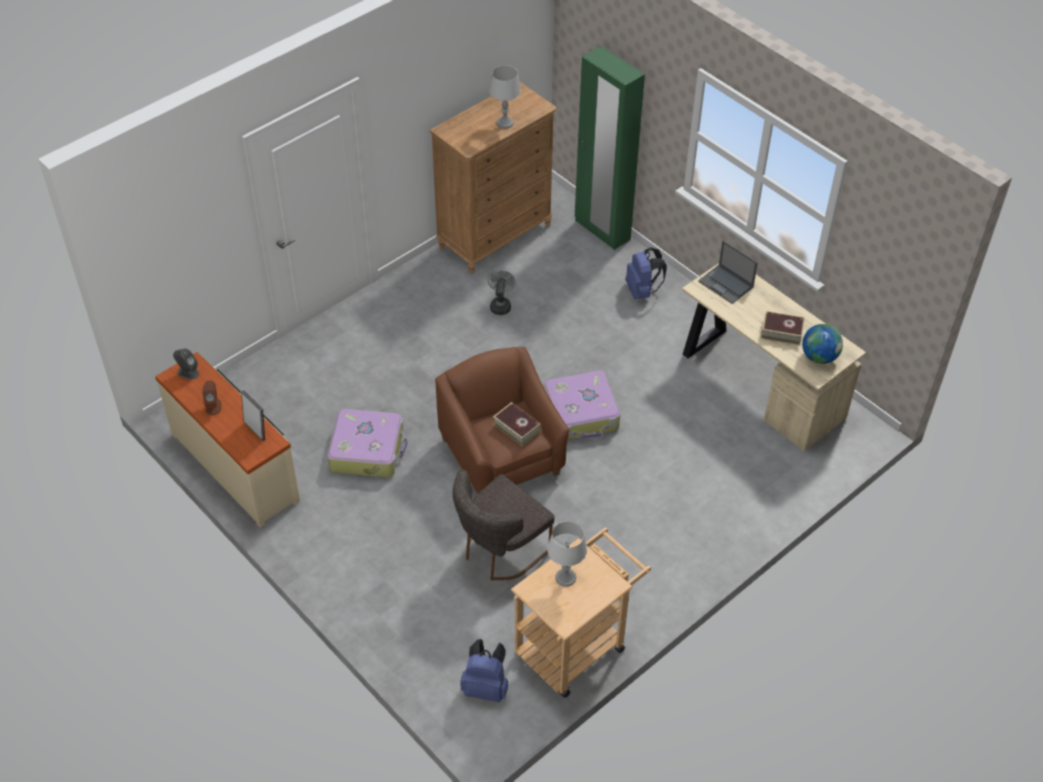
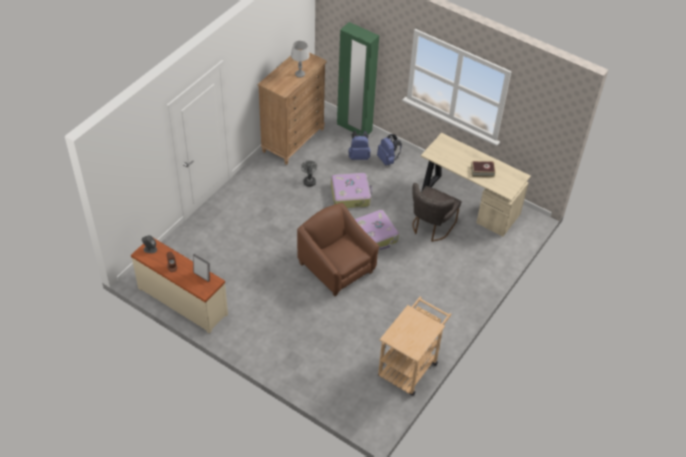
camera: 15 degrees left, 0 degrees up
(368, 450) = (258, 277): suitcase -> suitcase (350, 195)
(486, 687) = (367, 398): blue backpack -> blue backpack (359, 156)
(500, 552) = (352, 322): grey chair -> grey chair (430, 227)
(517, 428) = (348, 249): book -> none
(565, 577) = (407, 327): grey table lamp -> none
(726, 284) = (444, 149): laptop -> none
(819, 357) = (506, 182): globe -> none

